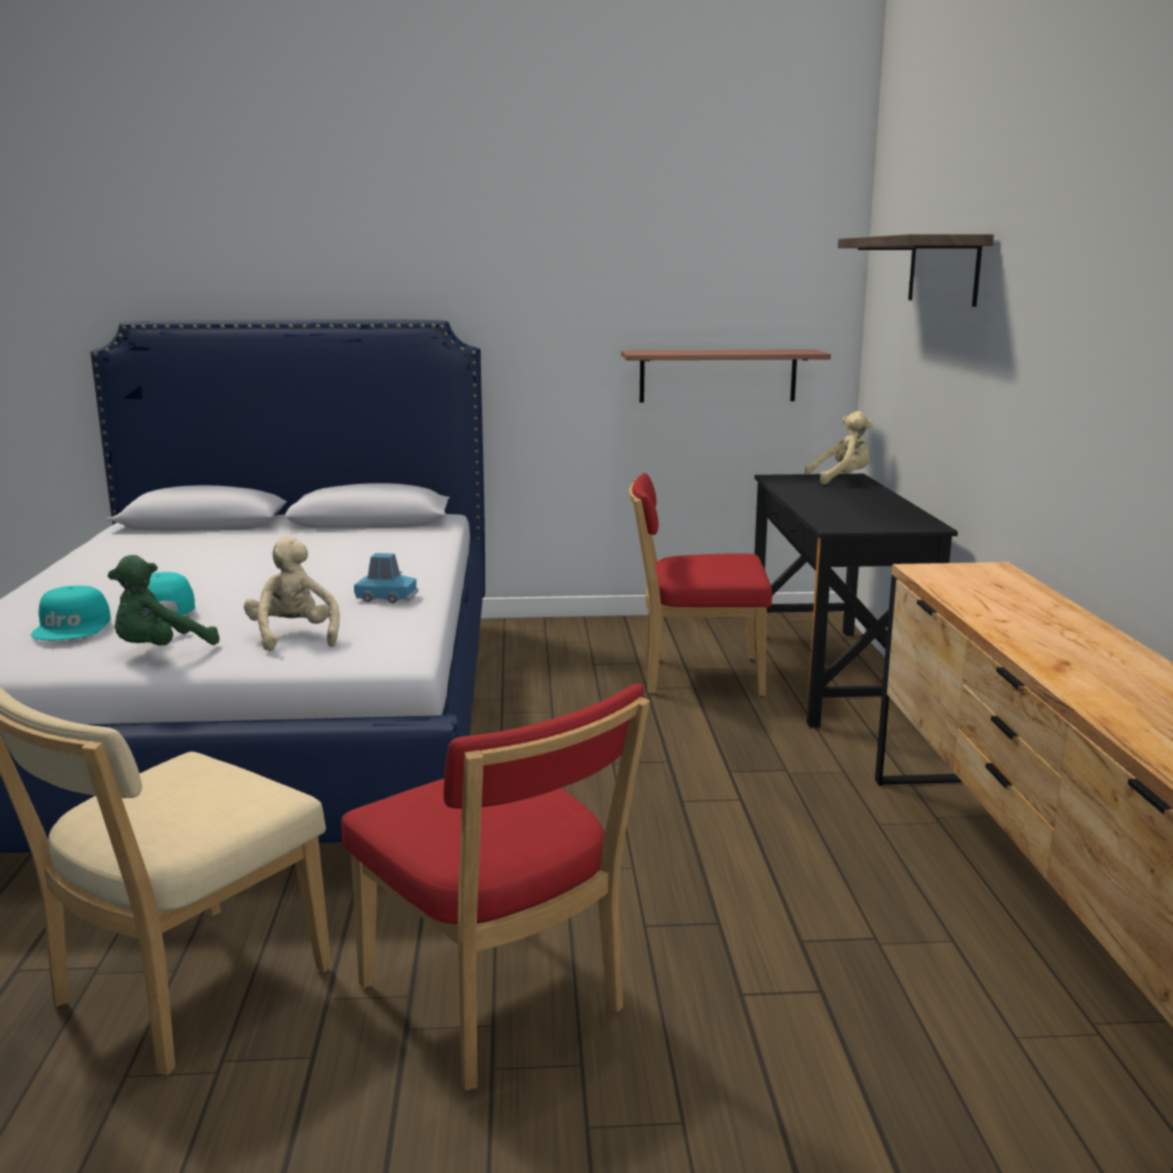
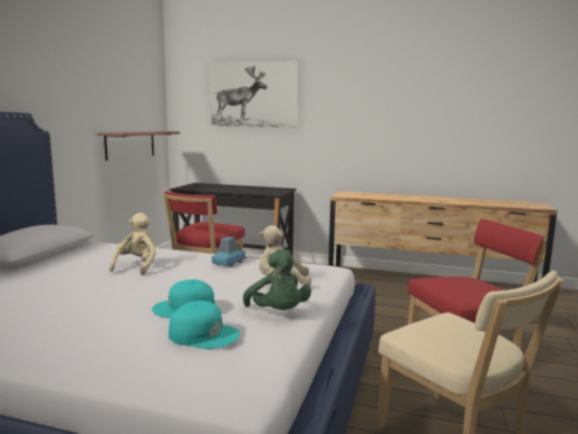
camera: 70 degrees left, 5 degrees down
(841, 479) = (200, 184): beige plush toy -> beige plush toy (137, 267)
(943, 270) = (254, 95): shelf -> picture

